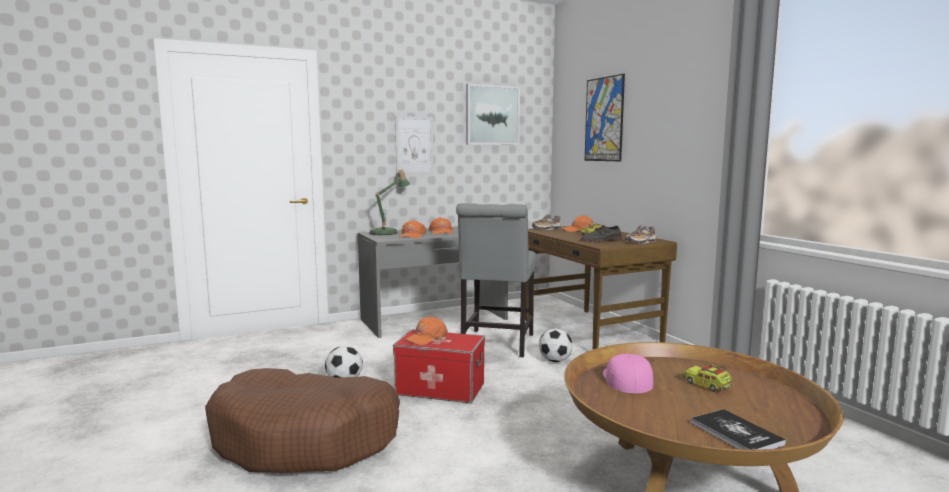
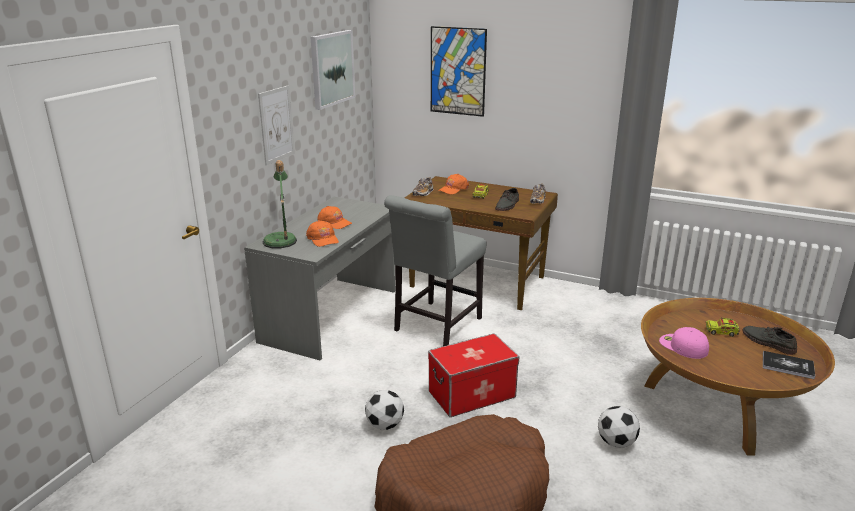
camera: 40 degrees left, 15 degrees up
(426, 338) = (460, 355): orange cap -> none
(496, 345) = (435, 326): grey chair -> grey chair turned 60 degrees clockwise
(555, 361) = (502, 326): football -> football (616, 442)
(757, 410) = (768, 342): none -> grey shoe

